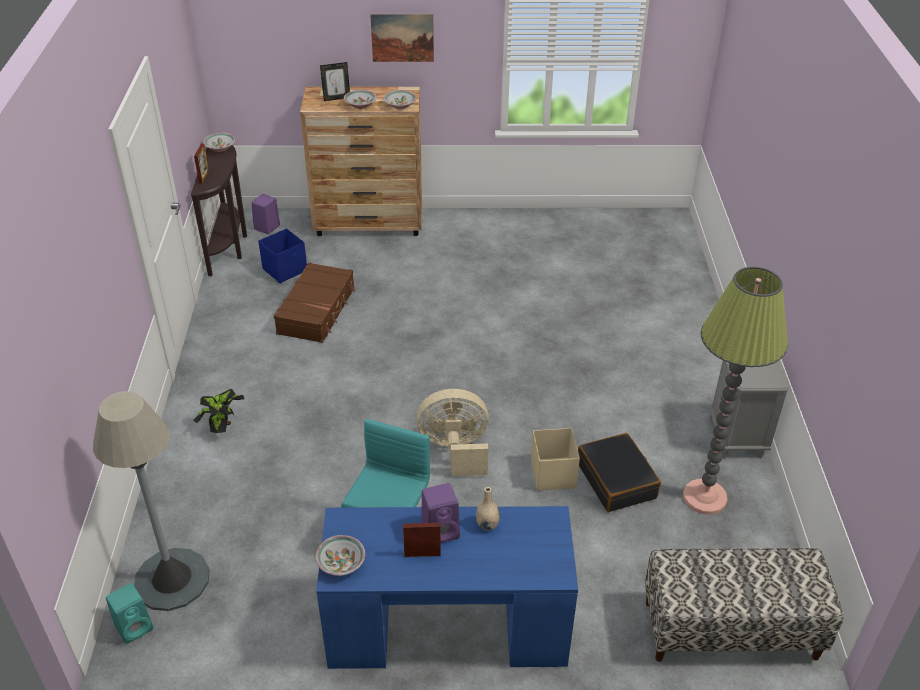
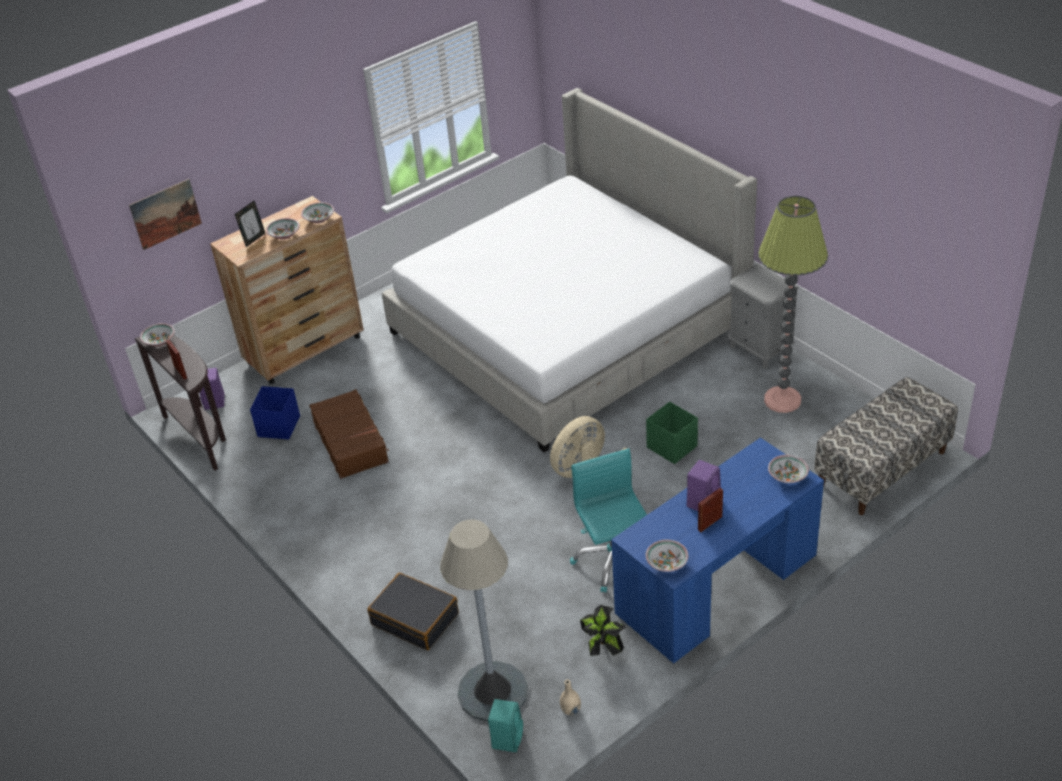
camera: 35 degrees left, 0 degrees up
(223, 426) = (389, 570): potted plant -> potted plant (603, 647)
(402, 37) = (286, 156): picture -> picture (165, 214)
(487, 525) = (727, 480): beige vase -> beige vase (571, 710)
(546, 561) = (787, 476): none -> bowl
(553, 473) = (671, 446): beige storage box -> green storage box
(581, 319) = (567, 329): none -> bed
(617, 480) = (717, 424): black suitcase -> black suitcase (415, 619)

